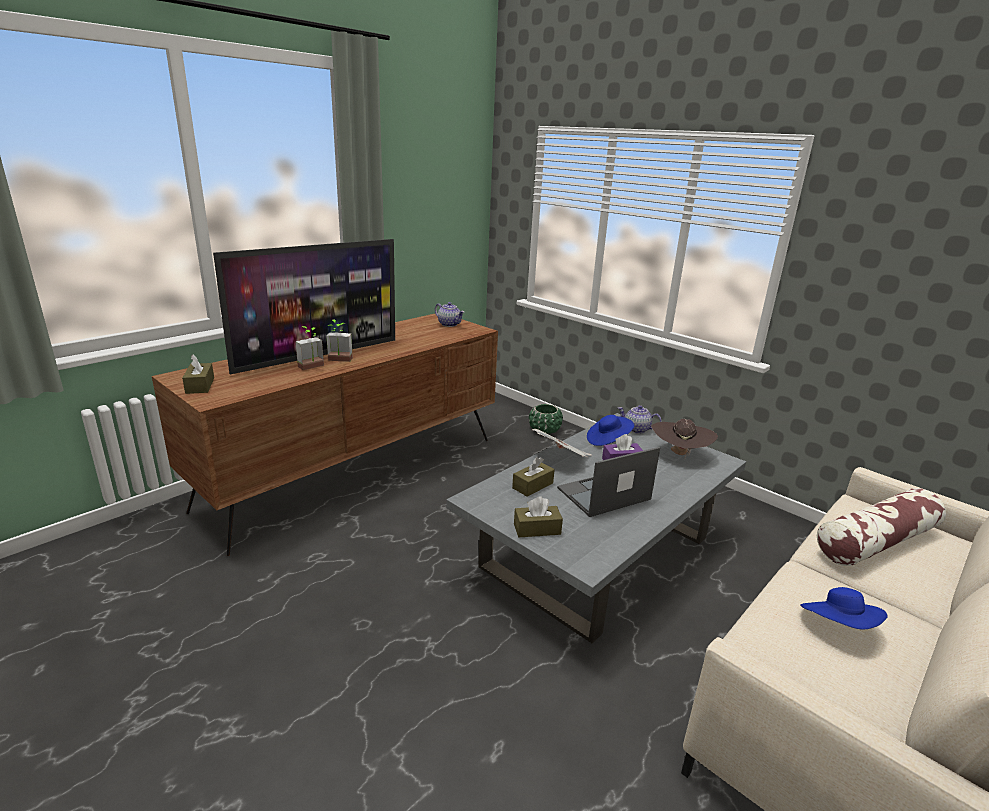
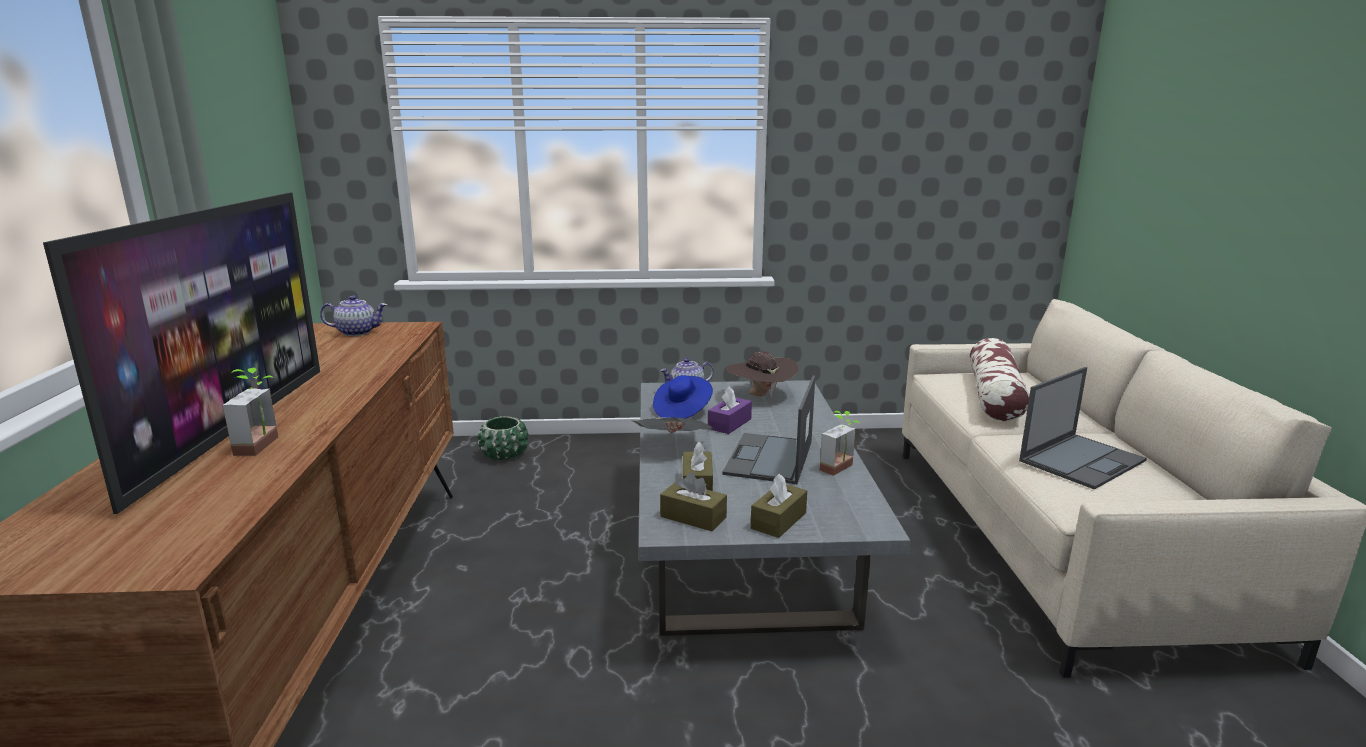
camera: 45 degrees left, 5 degrees down
(200, 385) = (81, 557): brown tissue box -> brown tissue box (693, 517)
(339, 360) = (291, 423): potted plant -> potted plant (842, 469)
(838, 626) = (1082, 460): blue hat -> laptop

